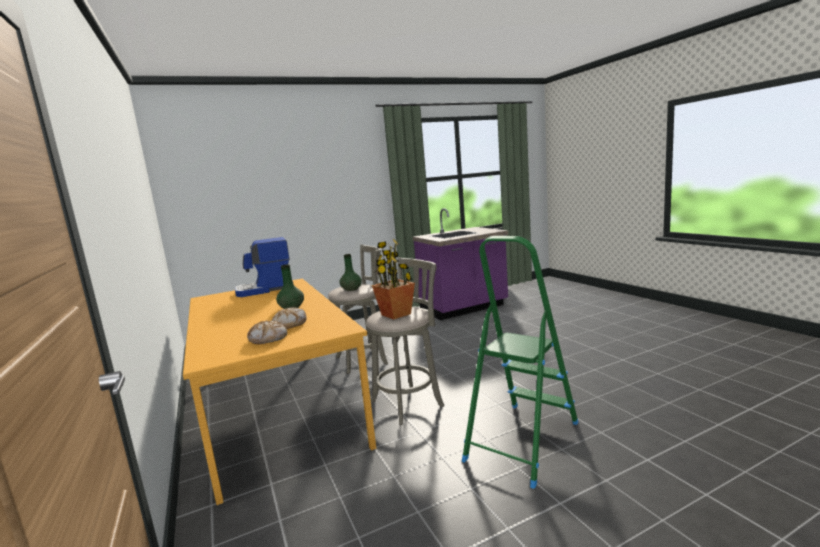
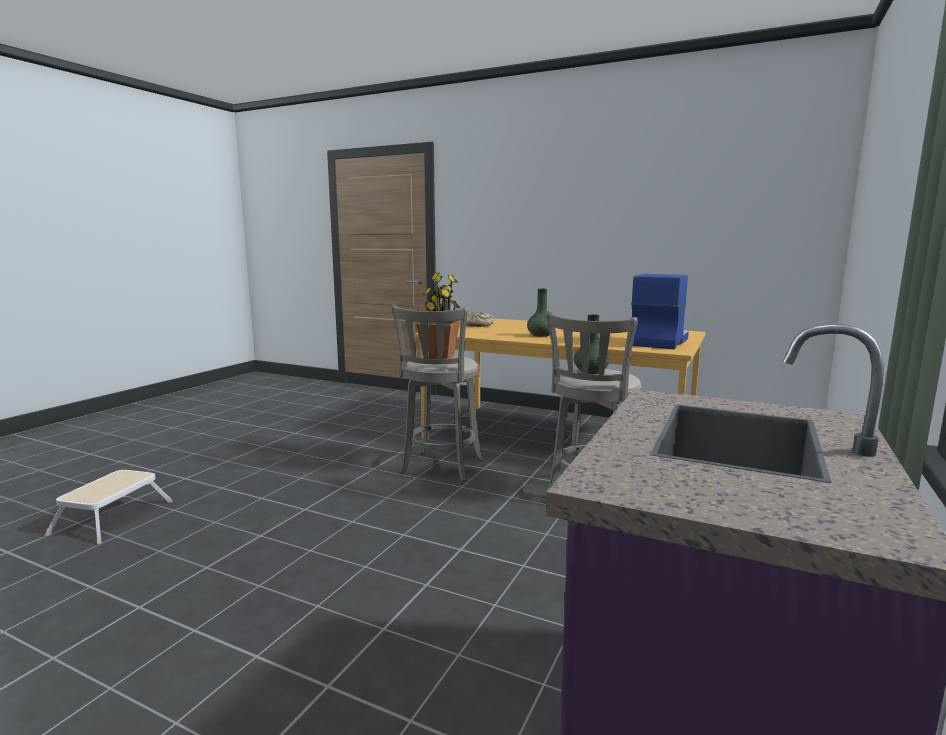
camera: 140 degrees right, 0 degrees up
(290, 324) = (493, 330): bread -> none
(523, 439) = (299, 467): green step ladder -> none
(690, 422) = (112, 517): none -> beige step ladder

